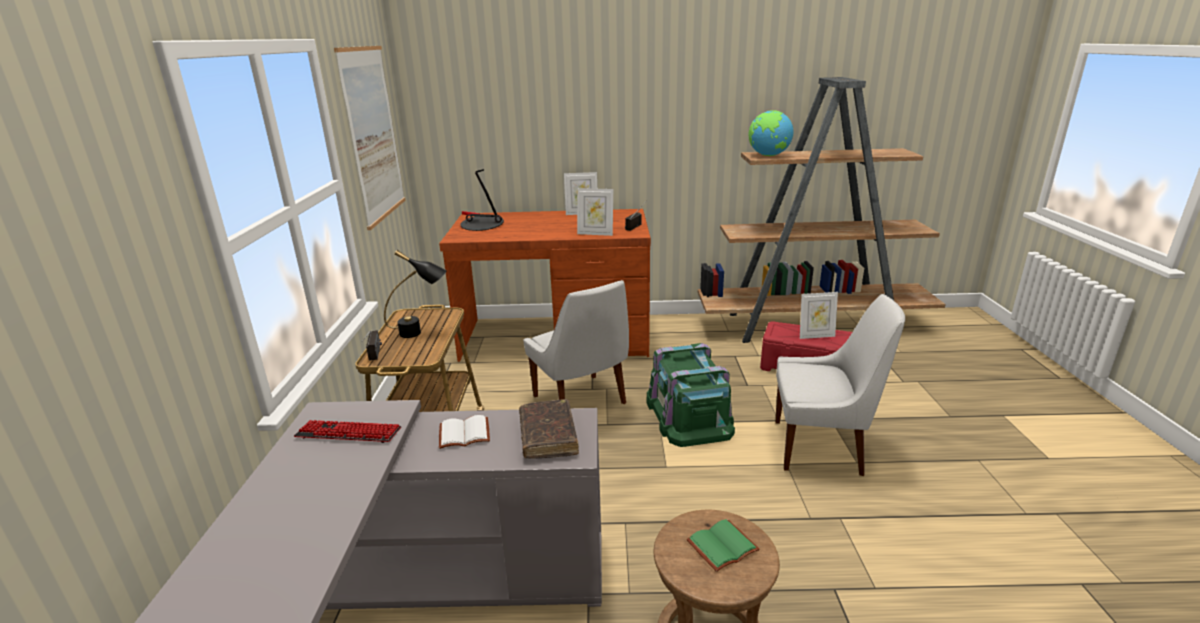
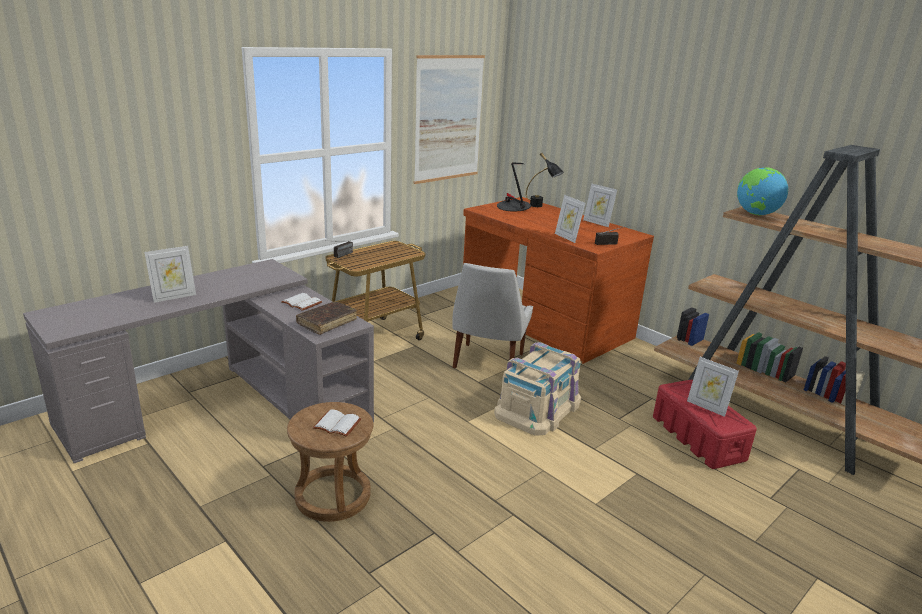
camera: 45 degrees right, 0 degrees up
(283, 544) = (174, 297): none -> picture frame
(348, 433) = (259, 276): keyboard -> none
(421, 332) = (381, 255): black table lamp -> black table lamp (541, 207)
(689, 414) = (538, 407): green storage box -> beige storage box
(722, 548) = (336, 425): green book -> white book
(821, 447) = (589, 480): white chair -> none

